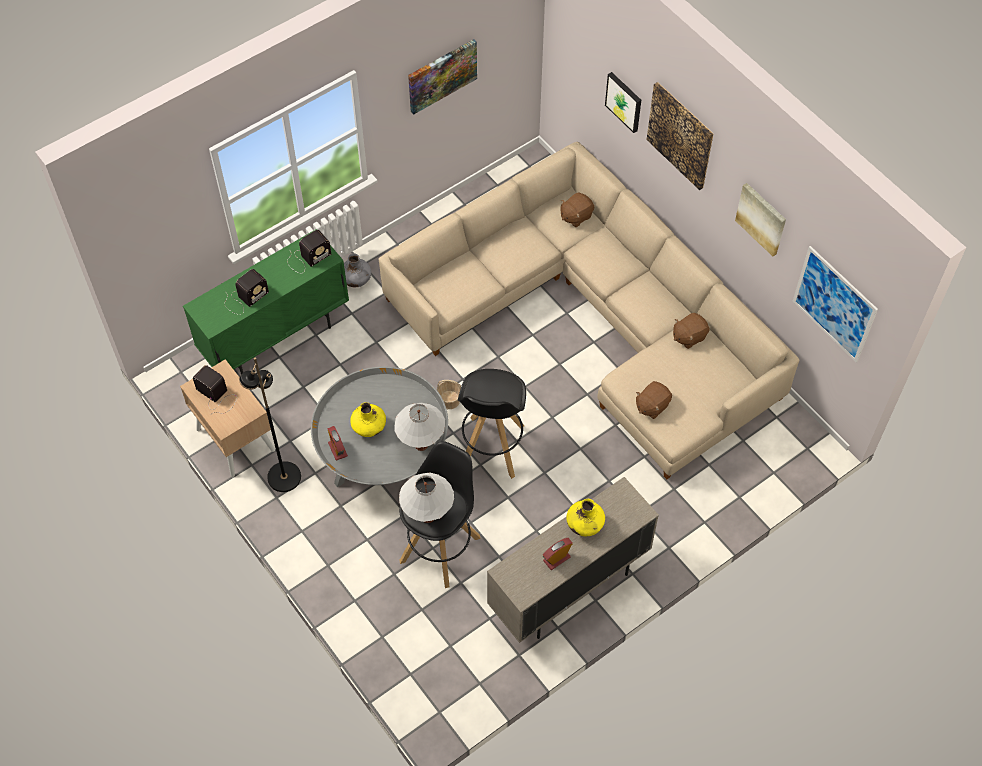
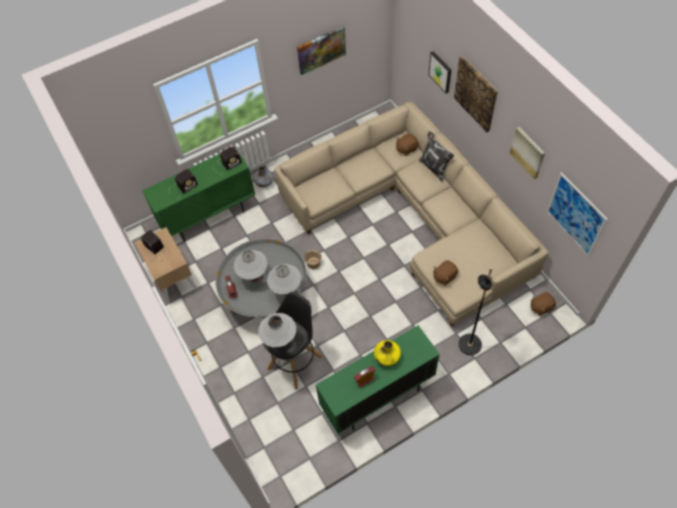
camera: 10 degrees right, 0 degrees up
(283, 477) = (200, 306): black floor lamp -> black floor lamp (469, 344)
(369, 427) = (254, 278): yellow vase -> white table lamp
(491, 447) = (337, 296): black stool -> none
(568, 590) = (377, 397): beige cabinet -> green cabinet
(620, 243) = (434, 167): none -> pillow
(689, 336) = (474, 231): brown plush toy -> brown plush toy (540, 307)

